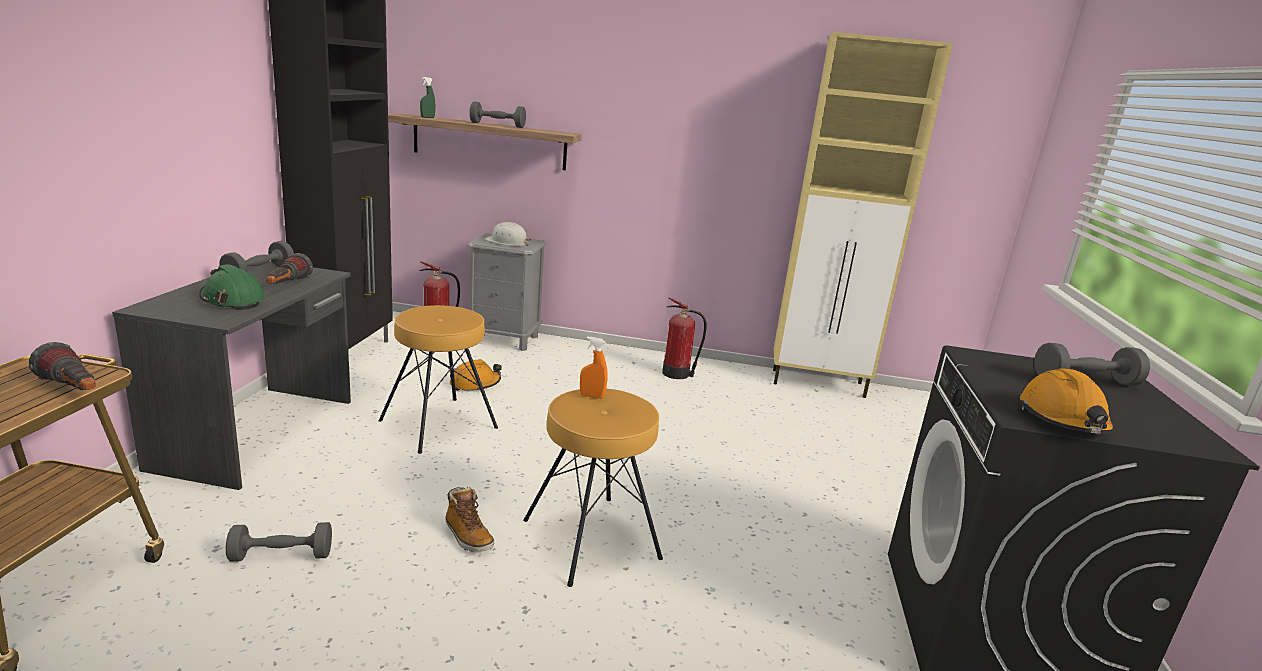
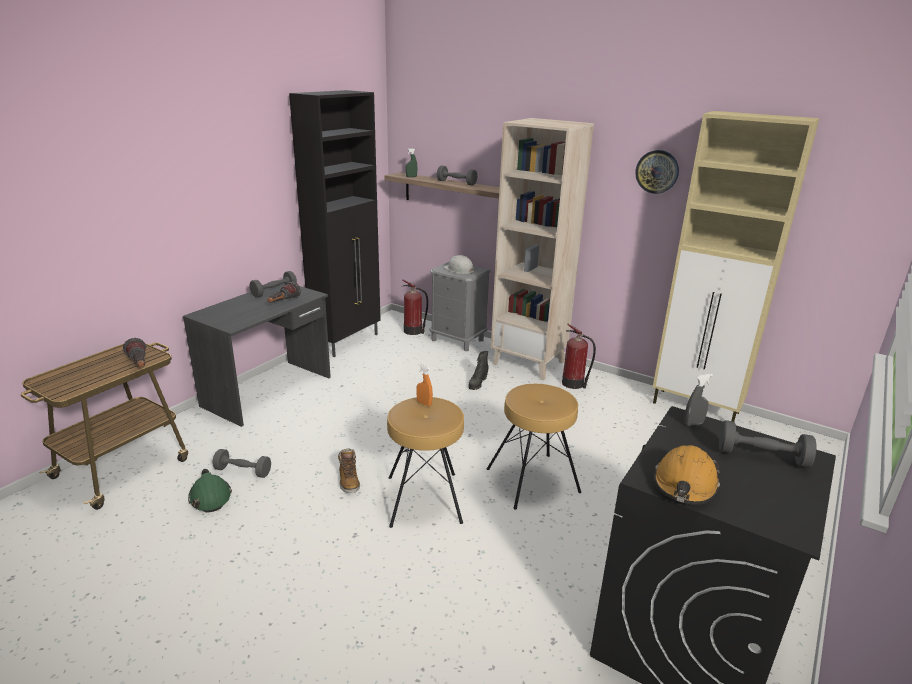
camera: 25 degrees right, 5 degrees up
(232, 300) = (246, 312): green hard hat -> green hard hat (210, 497)
(439, 424) = (375, 401): brown stool -> brown stool (533, 481)
(475, 384) = (416, 374): orange hard hat -> none
(564, 386) = (477, 383): none -> black boot
(610, 357) = (529, 363): none -> beige bookcase
(763, 107) = (657, 171): none -> wall clock
(987, 359) = (693, 423): none -> grey spray bottle

